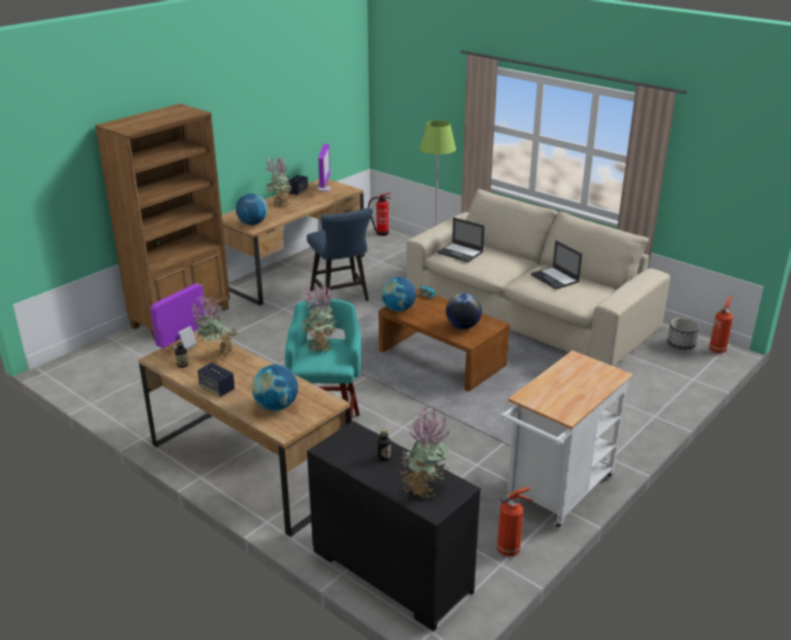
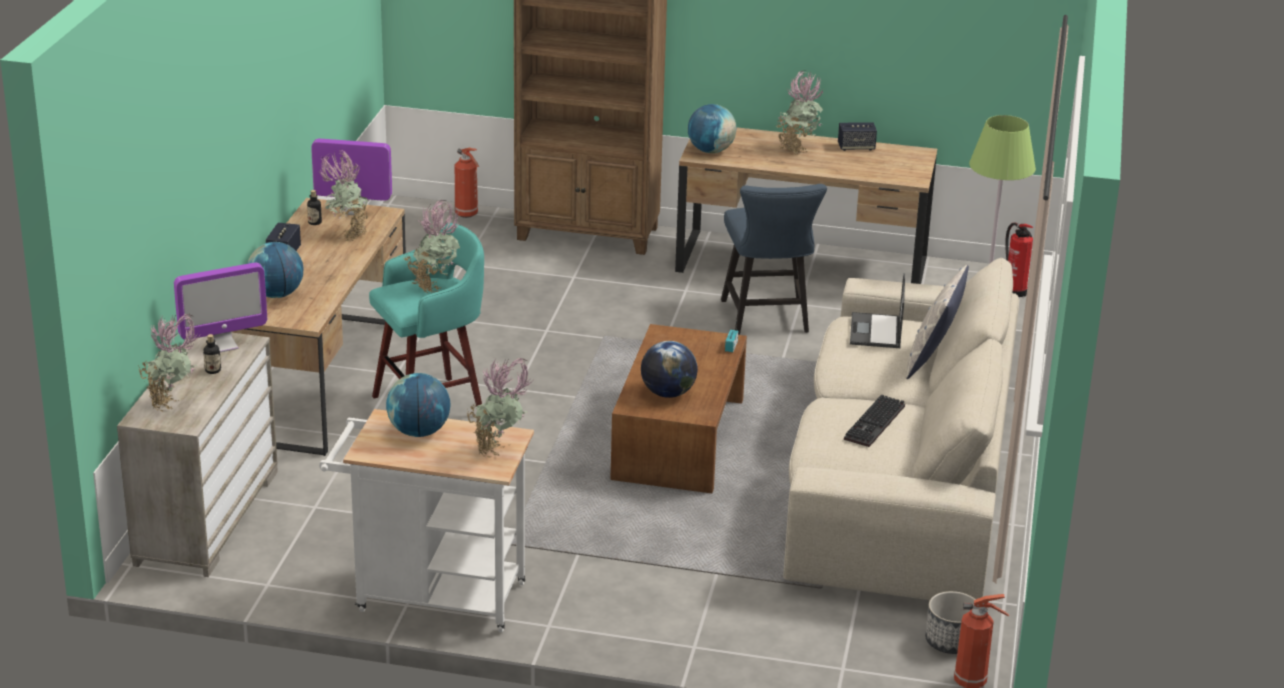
camera: 60 degrees right, 0 degrees up
(324, 189) = (891, 161): monitor -> monitor (223, 345)
(341, 297) = (767, 320): blue chair -> blue chair turned 45 degrees counterclockwise
(390, 571) = (206, 516): black dresser -> beige dresser
(398, 309) = (667, 336): globe -> globe (419, 432)
(499, 249) = (932, 360): none -> pillow
(509, 549) = (297, 585): fire extinguisher -> fire extinguisher (467, 214)
(555, 278) = (875, 424): laptop -> keyboard
(592, 367) = (500, 450): none -> potted plant

